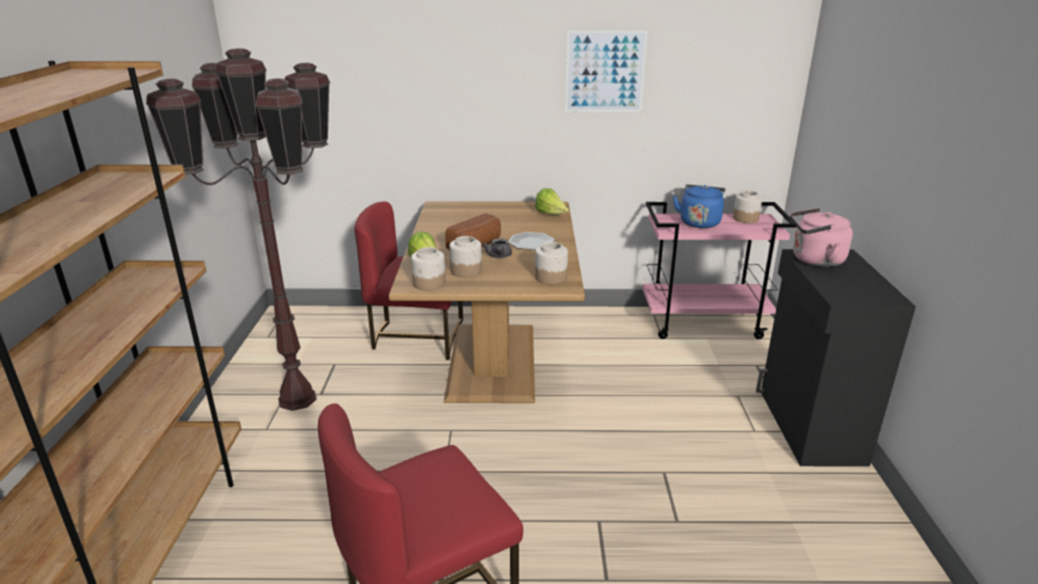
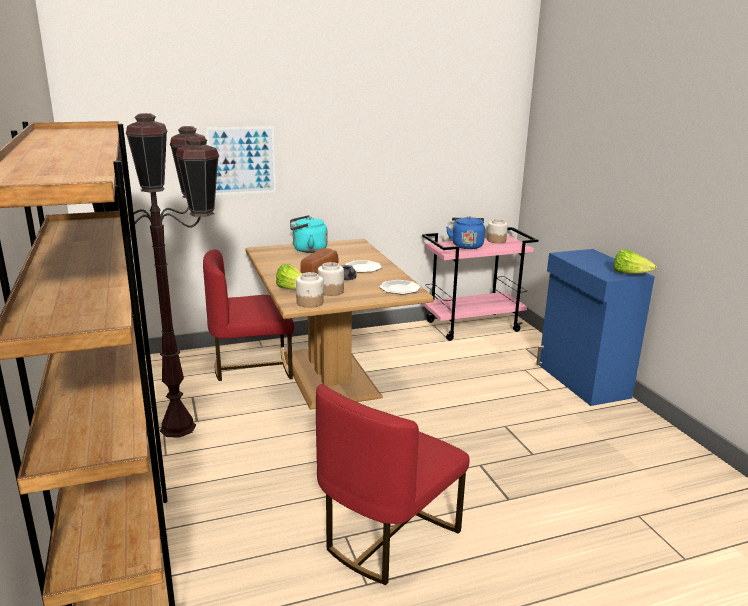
camera: 20 degrees left, 5 degrees down
(489, 211) = (307, 250): none -> turquoise kettle
(551, 214) = (360, 248): lettuce -> lettuce (629, 274)
(551, 277) = (400, 288): jar -> plate
(605, 72) = (387, 132): picture -> picture (242, 160)
(809, 426) = (582, 381): black cabinet -> blue cabinet
(814, 260) = (575, 257): pink kettle -> none

